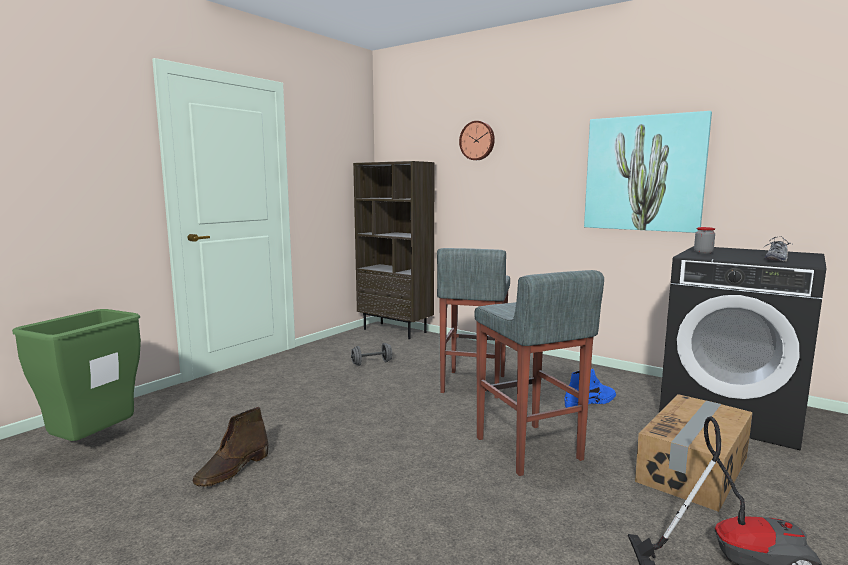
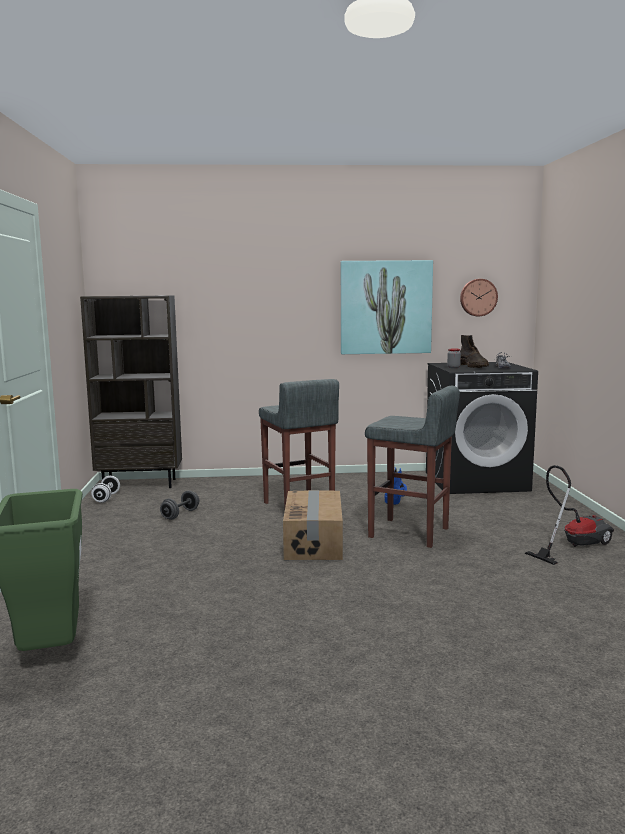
camera: 40 degrees left, 0 degrees up
(232, 470) = (240, 614): brown boot -> brown boot (473, 366)
(354, 336) = (106, 498): none -> white dumbbell
(477, 140) = (225, 274): wall clock -> wall clock (478, 297)
(694, 469) = (504, 515): cardboard box -> cardboard box (314, 541)

